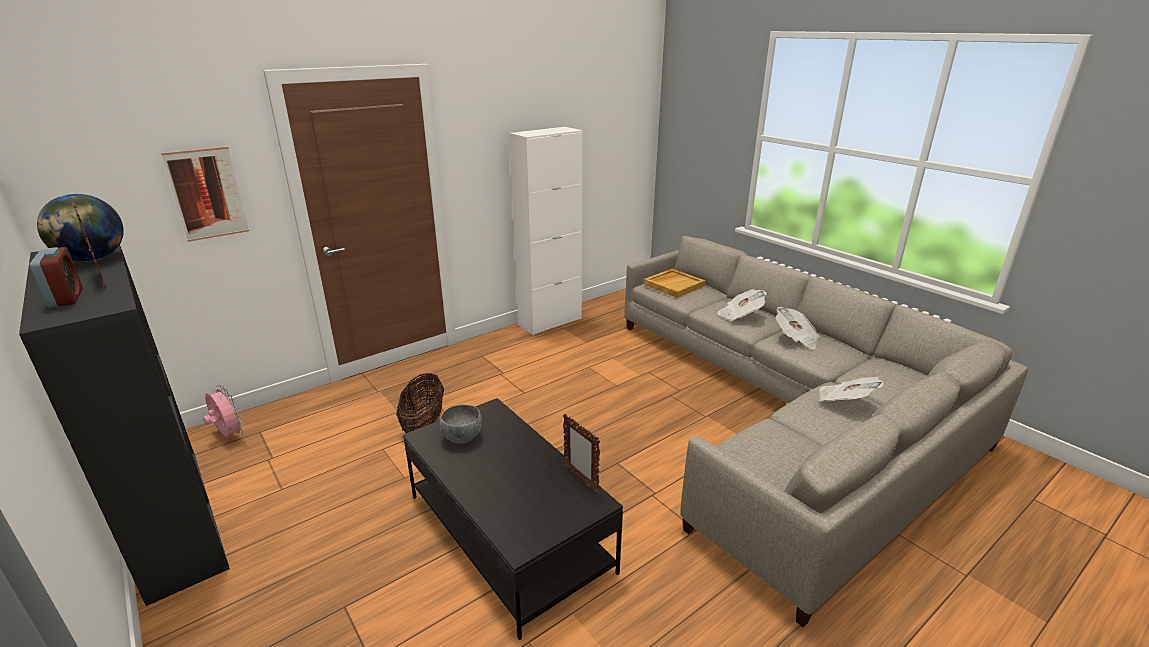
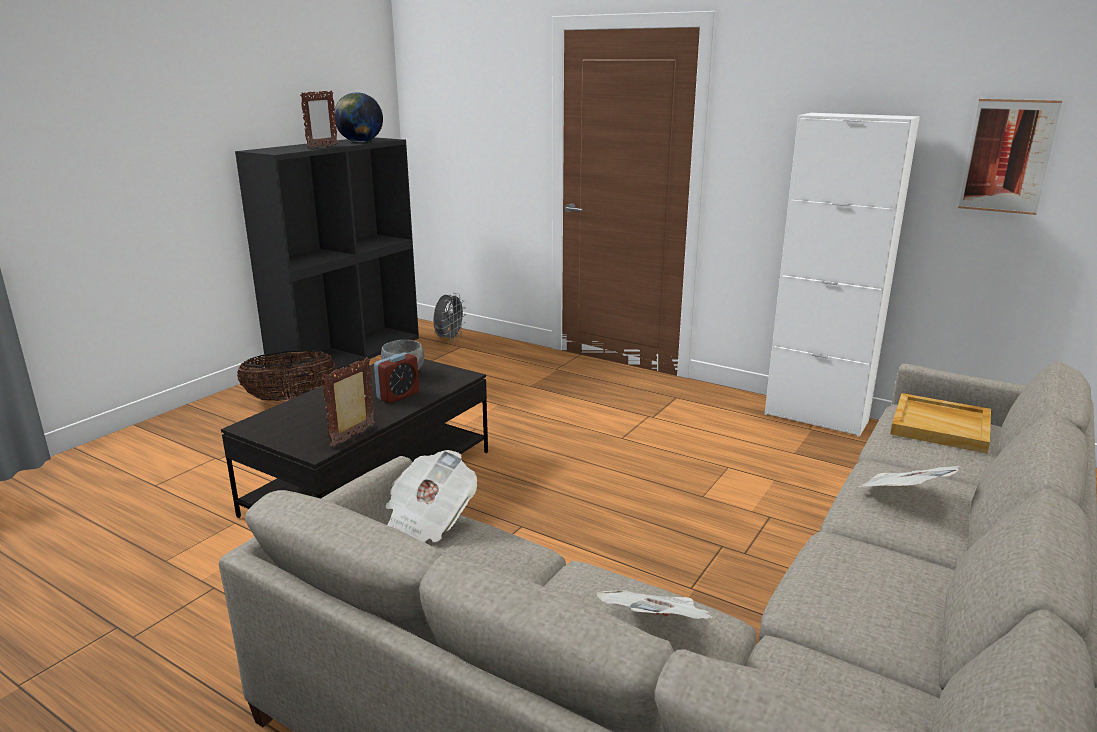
camera: 70 degrees right, 5 degrees down
(66, 298) = (288, 148): alarm clock -> alarm clock (398, 395)
(207, 194) = (495, 126): picture -> picture (1007, 156)
(229, 436) = (449, 339): pink fan -> grey fan
(424, 424) = (518, 402): basket -> basket (290, 398)
(796, 339) = (873, 565): newspaper -> newspaper (427, 520)

